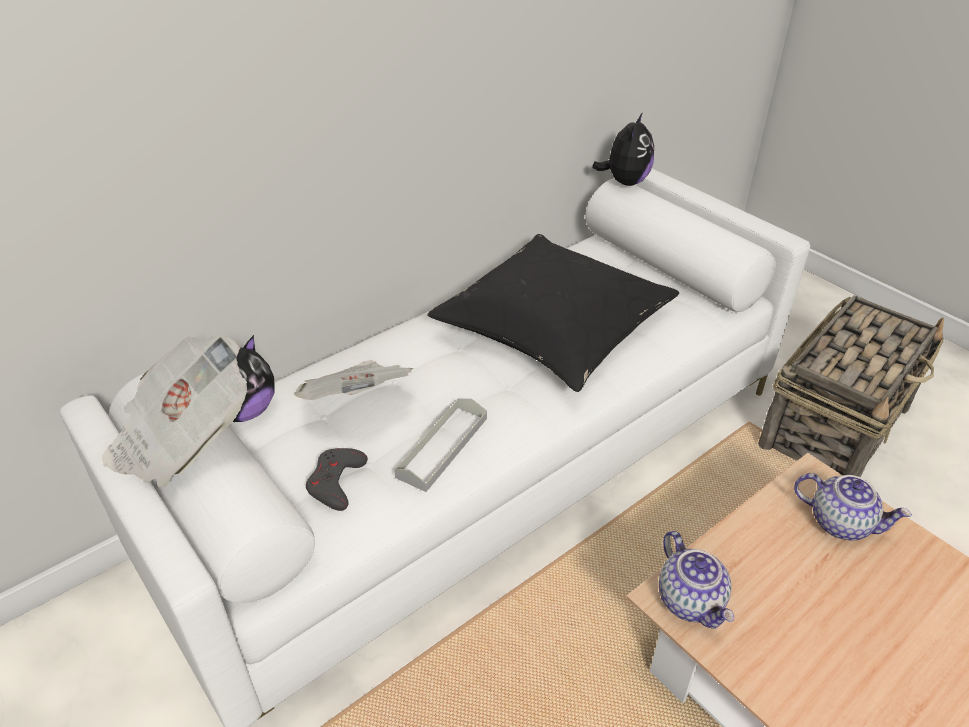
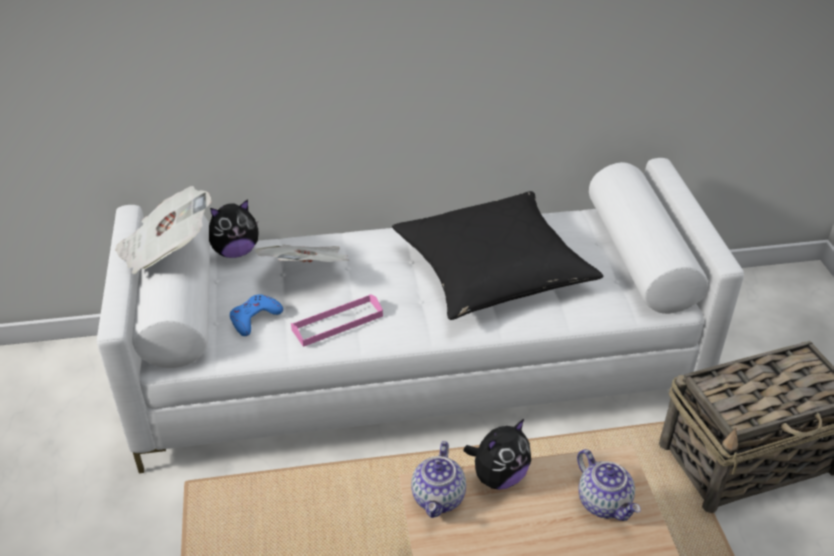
camera: 30 degrees right, 0 degrees up
(336, 482) = (254, 318): grey game controller -> blue game controller
(442, 447) = (337, 323): grey tray -> pink tray
(625, 182) = (629, 168): plush toy -> plush toy (498, 476)

